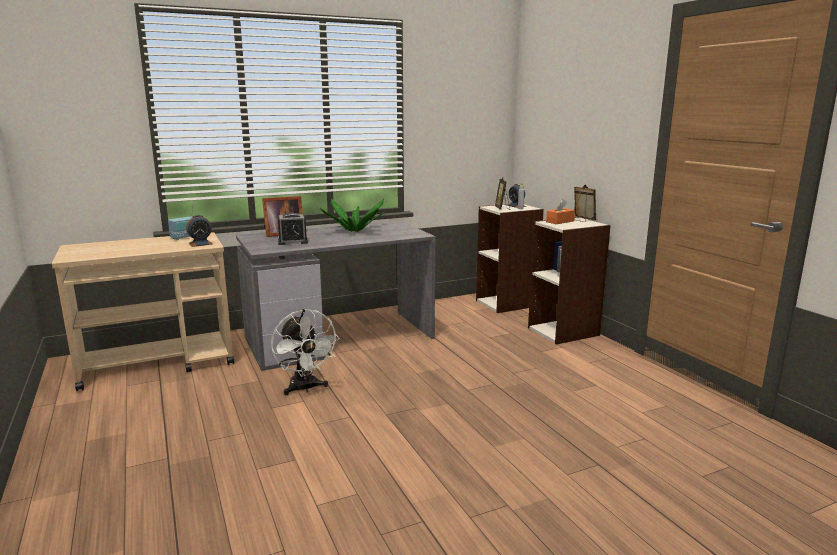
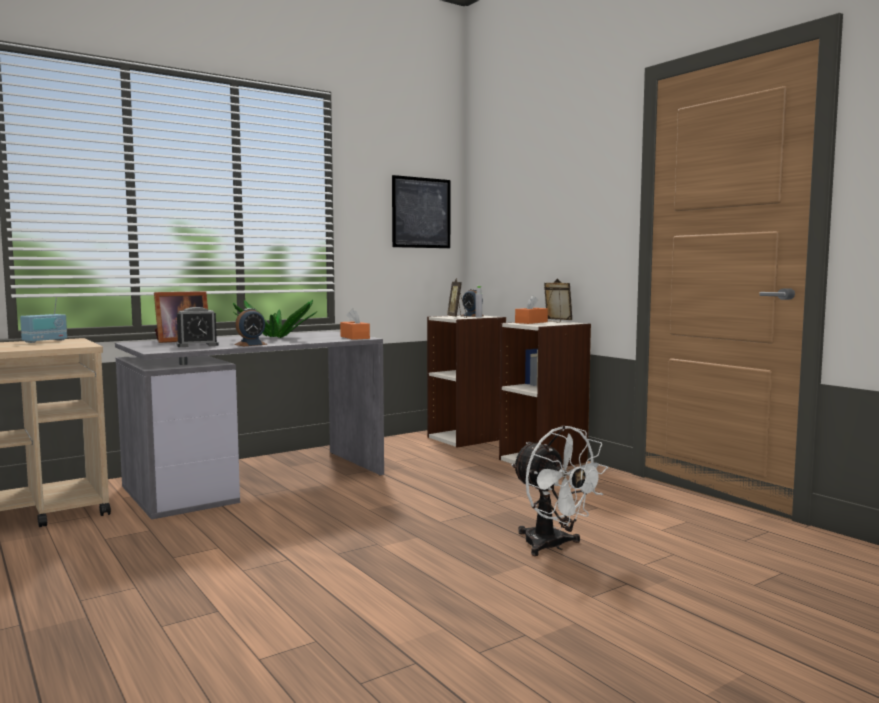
camera: 10 degrees left, 10 degrees down
(200, 244) = (68, 344): alarm clock -> alarm clock (250, 344)
(305, 388) = (218, 534): white fan -> white fan (552, 546)
(414, 233) = (354, 337): none -> orange tissue box
(478, 117) = (421, 213): none -> picture

